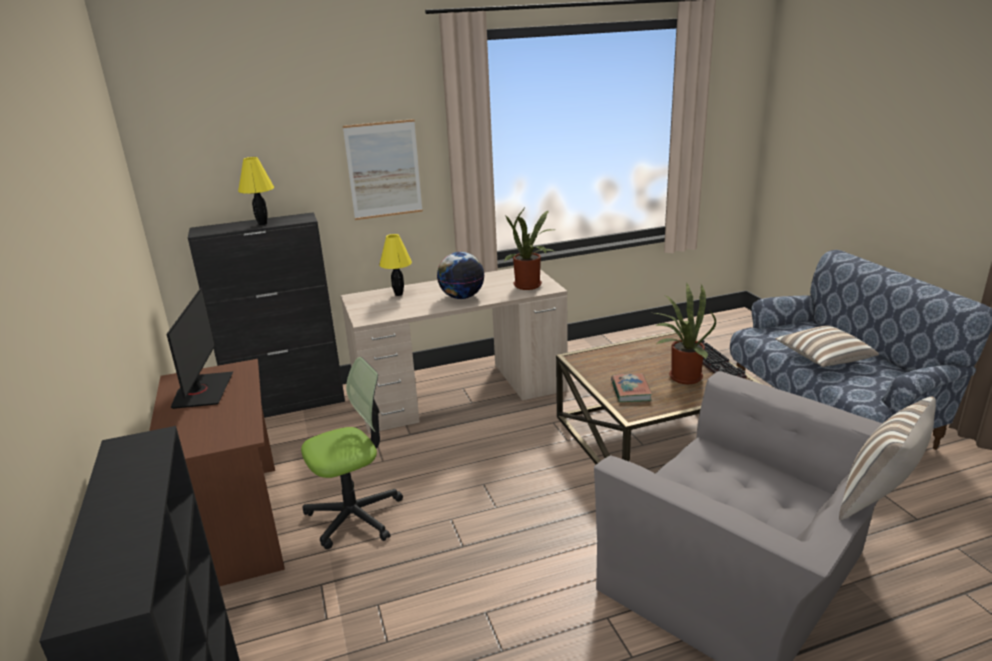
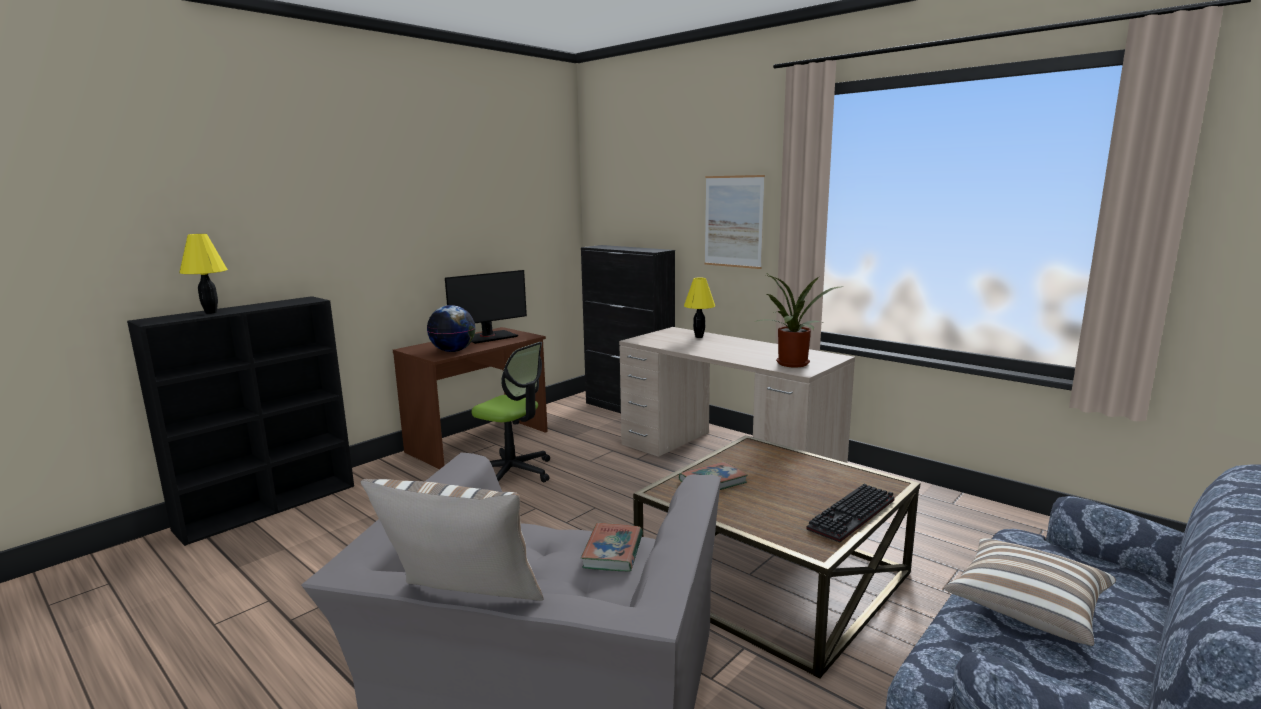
camera: 60 degrees right, 10 degrees down
(263, 224) = (629, 249): yellow table lamp -> yellow table lamp (210, 313)
(462, 297) = (725, 352): globe -> globe (453, 351)
(681, 377) = (783, 503): potted plant -> none
(709, 459) = (613, 551): none -> book

